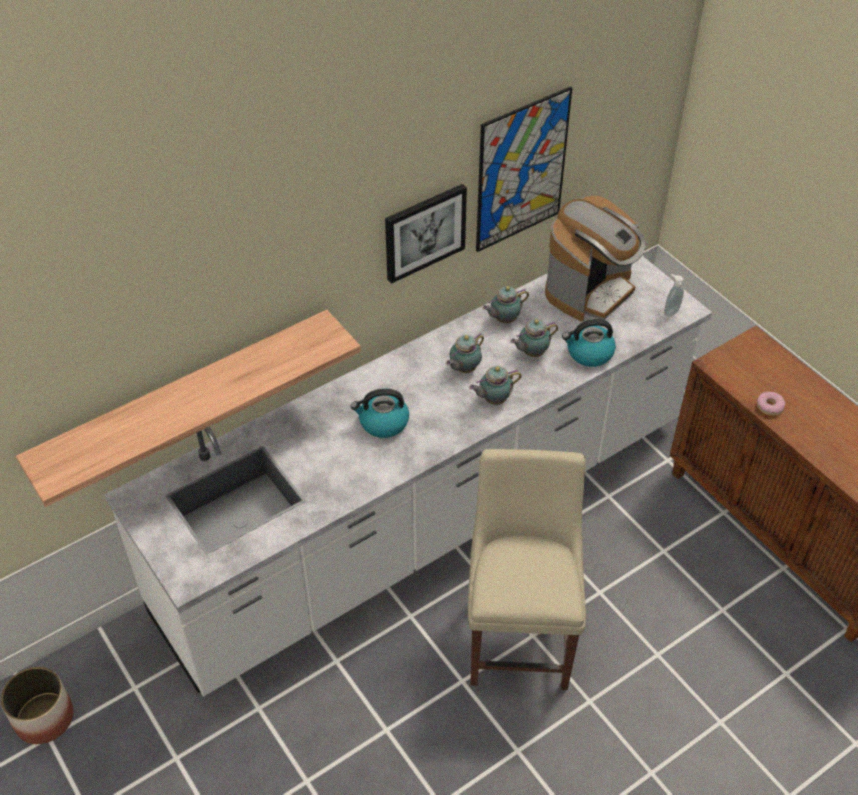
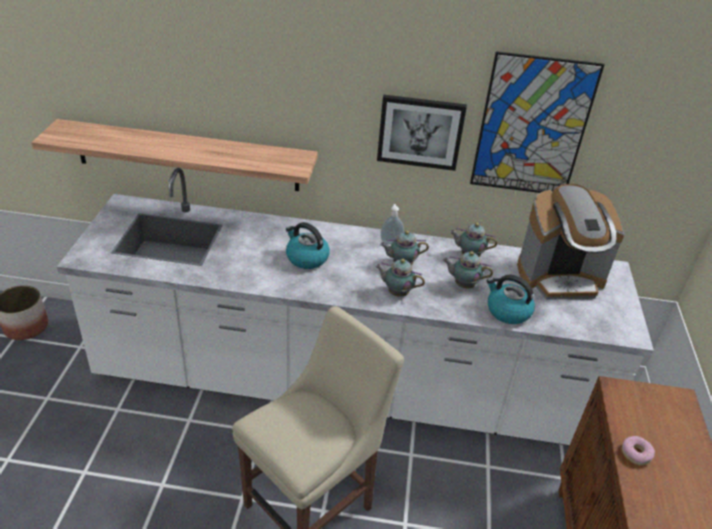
camera: 40 degrees right, 10 degrees down
(670, 312) = (613, 328): soap dispenser -> soap dispenser (390, 242)

